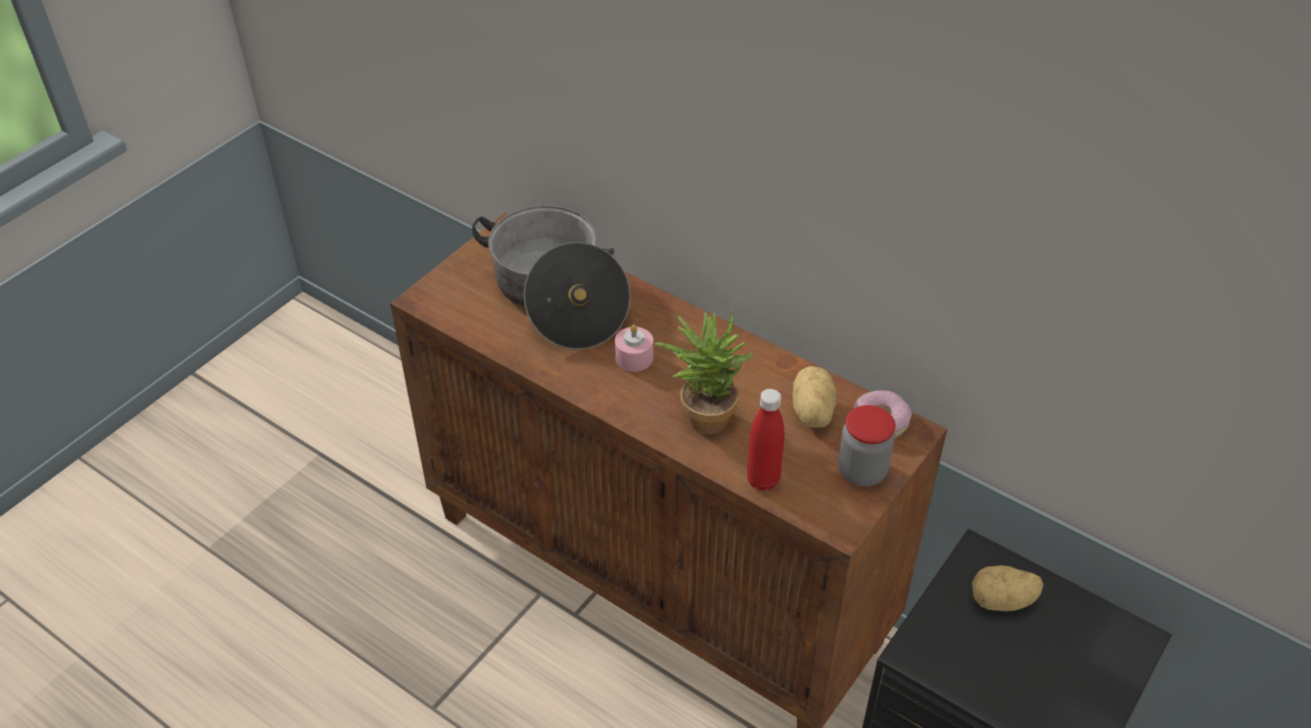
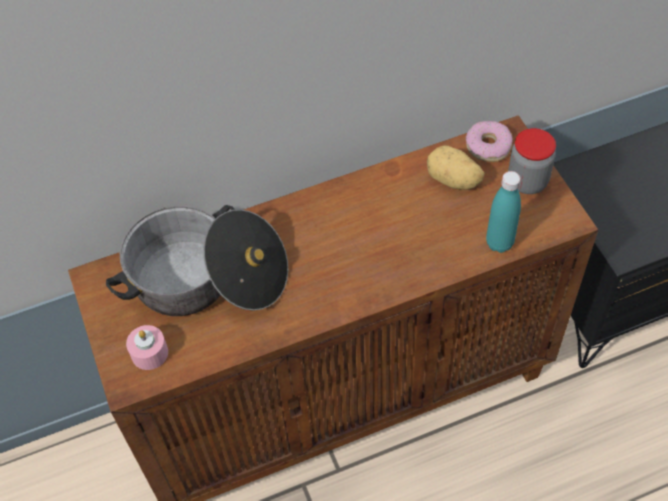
camera: 55 degrees left, 10 degrees up
(634, 358) = (318, 260): pink candle -> pink candle (149, 353)
(703, 414) = (409, 246): potted plant -> none
(763, 480) = (499, 243): red bottle -> turquoise bottle
(1002, 602) = (611, 183): potato -> none

